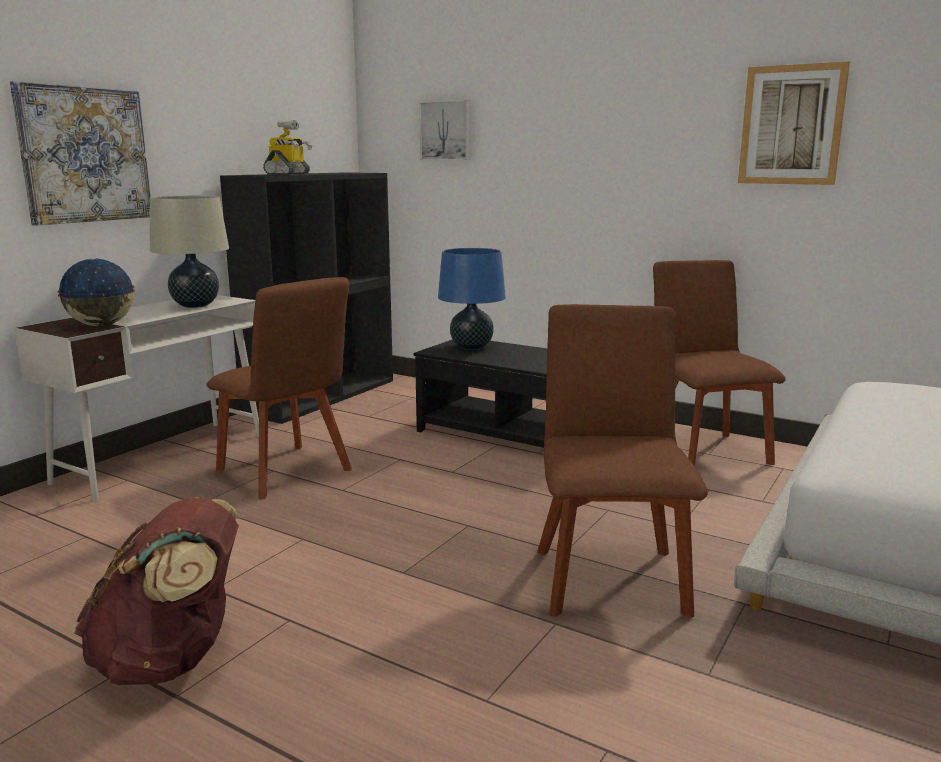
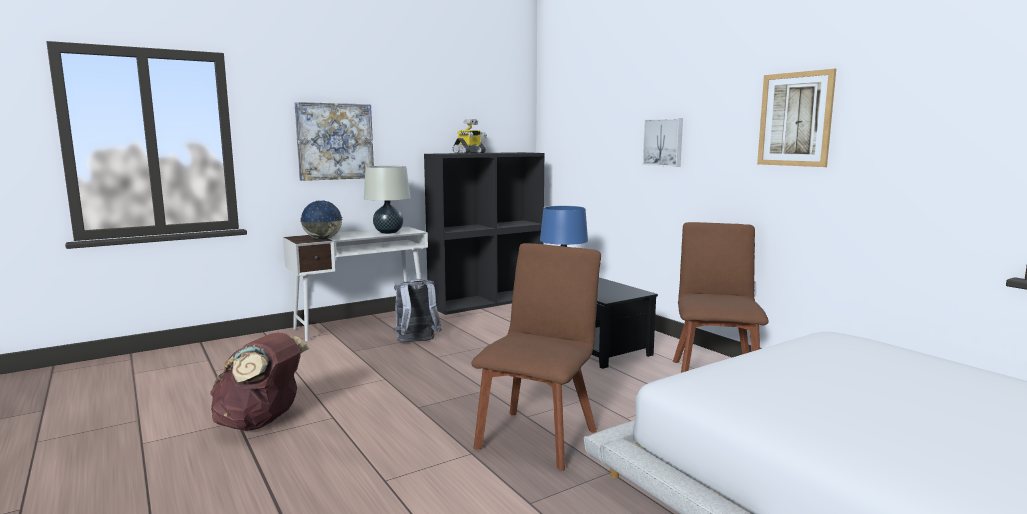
camera: 25 degrees right, 5 degrees down
(287, 472) = (417, 342): brown chair -> grey backpack
(446, 130) = (582, 124): picture -> picture (664, 142)

